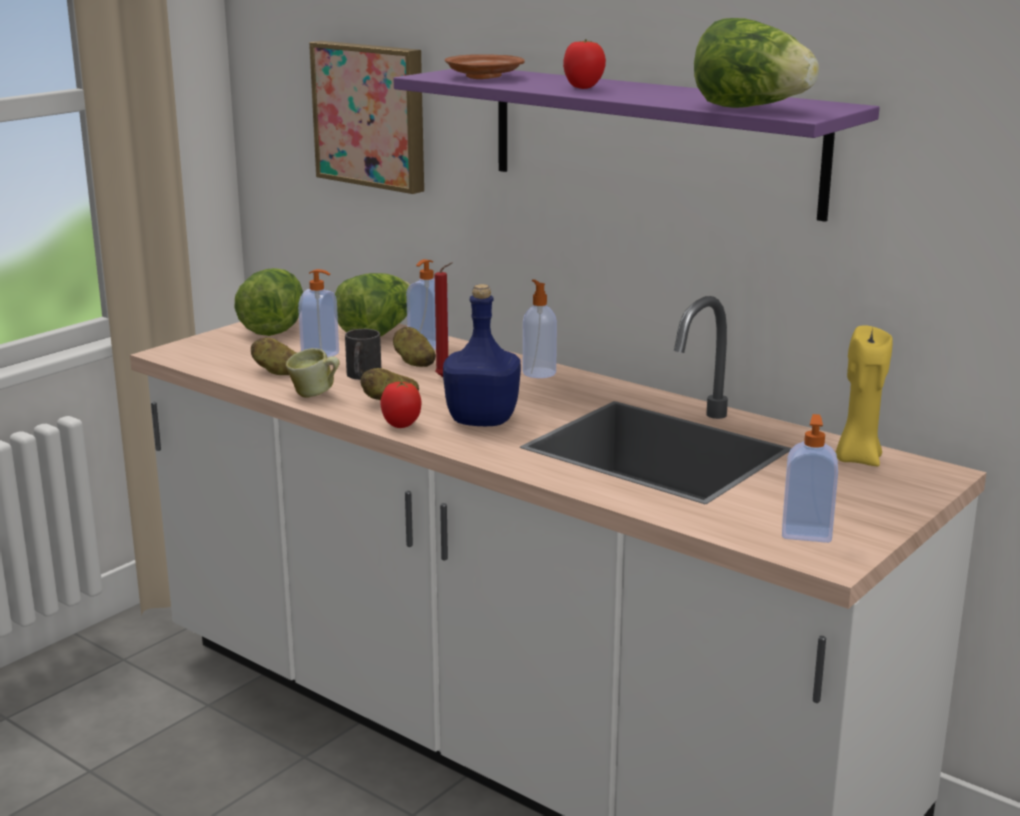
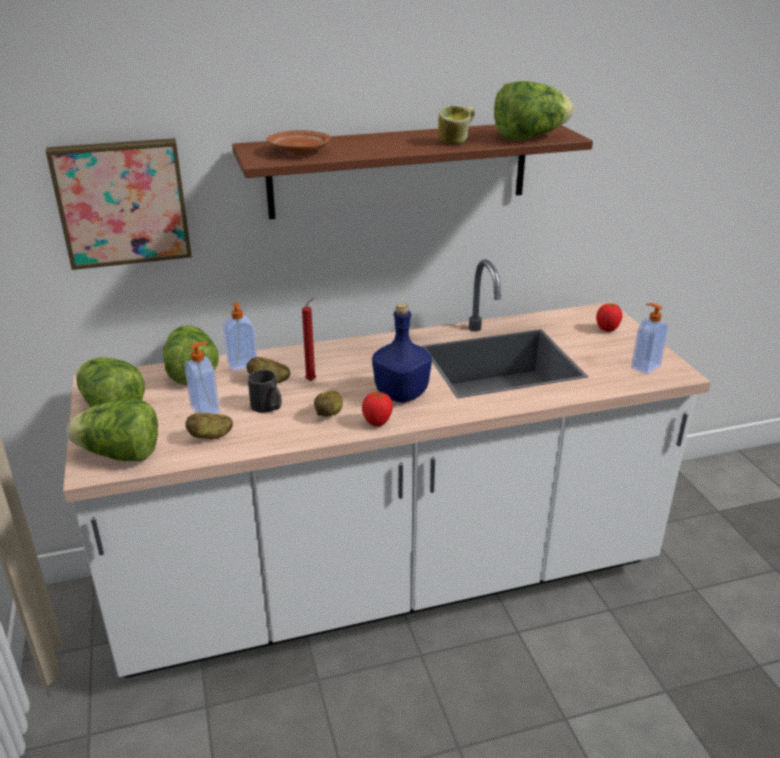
camera: 55 degrees left, 10 degrees up
(204, 354) = (120, 455): none -> lettuce
(315, 395) = (279, 436): mug -> mug (456, 142)
(538, 372) = (347, 349): soap dispenser -> none
(583, 88) = (394, 145): tomato -> tomato (607, 330)
(652, 139) = (400, 169): purple shelf -> brown shelf
(857, 459) = (570, 320): yellow candle -> none

